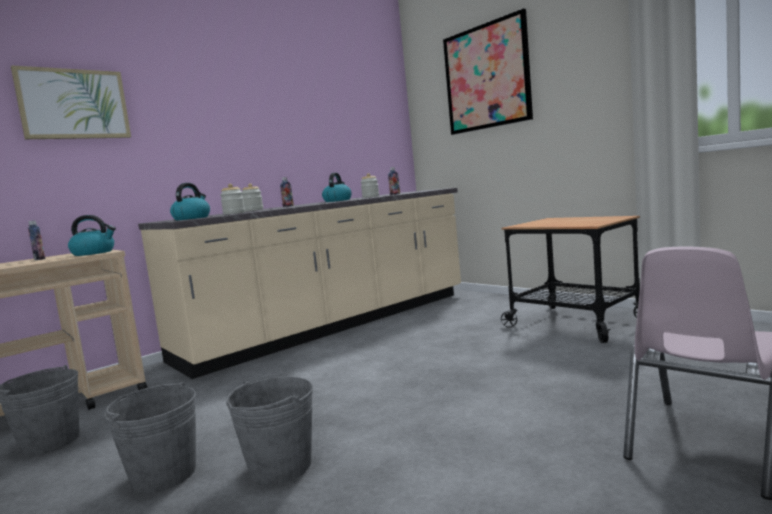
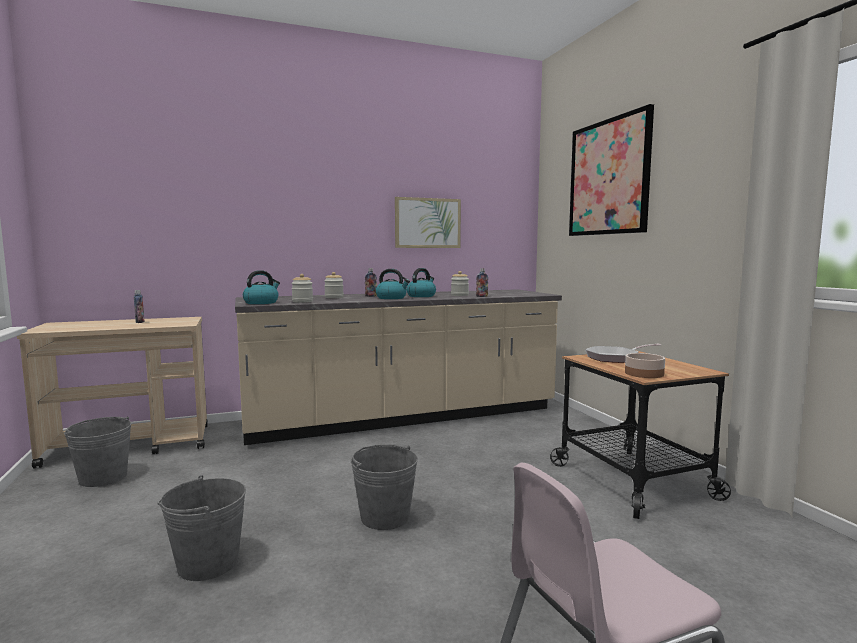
camera: 20 degrees right, 0 degrees up
(74, 104) = (194, 191): picture -> picture (427, 223)
(94, 253) = (177, 323): kettle -> kettle (392, 298)
(164, 475) = (131, 538): grey bucket -> grey bucket (385, 517)
(544, 222) = (615, 358): none -> frying pan
(586, 223) = (644, 373): none -> bowl

